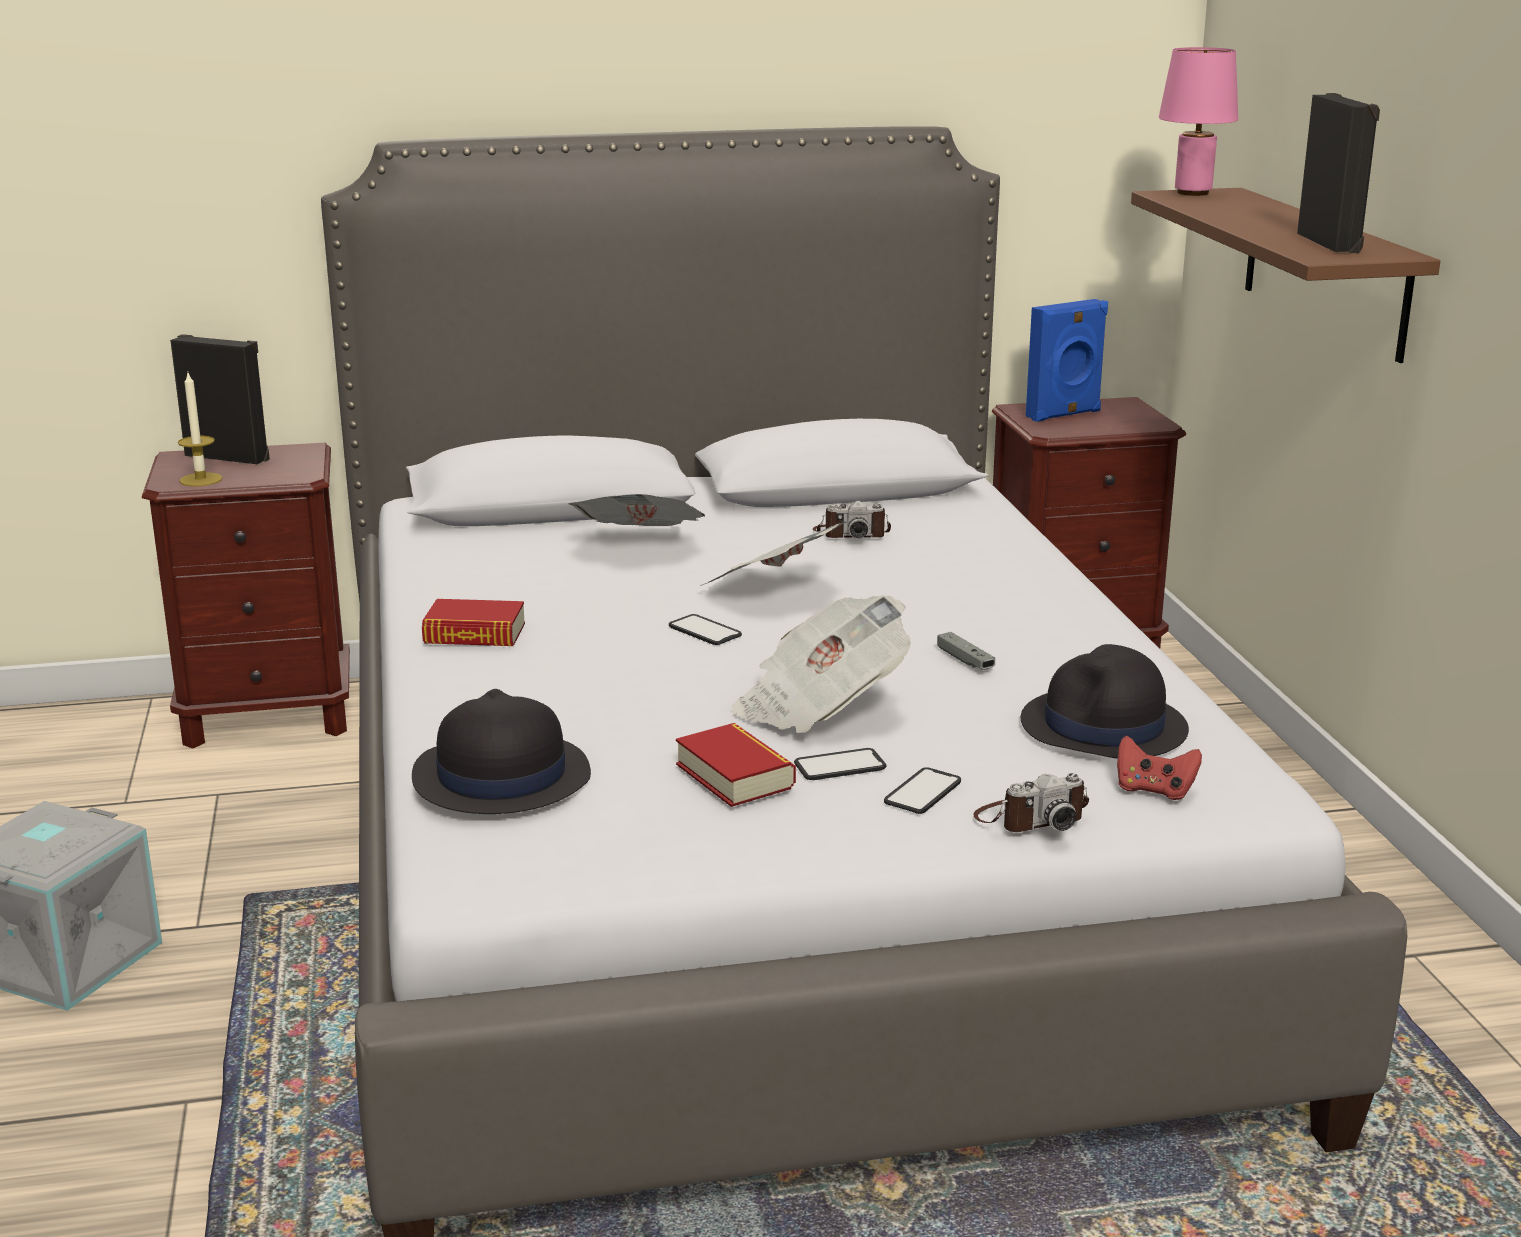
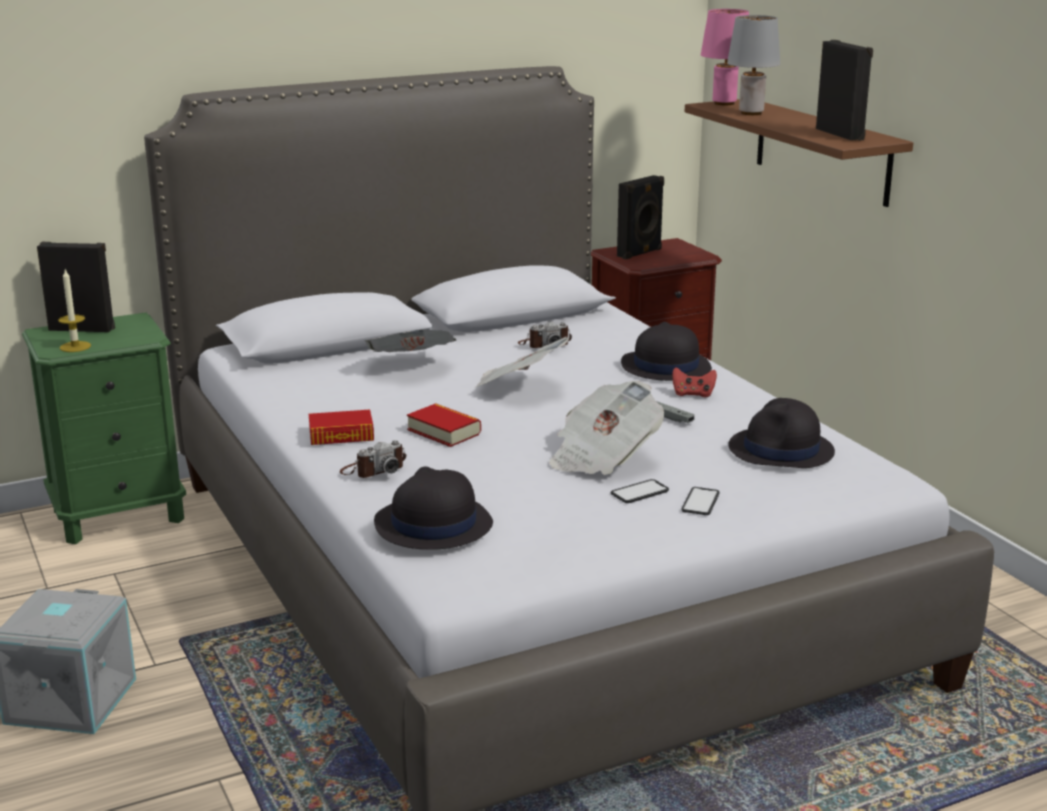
camera: 15 degrees left, 0 degrees up
(268, 716) = (119, 515): brown nightstand -> green nightstand
(705, 631) = (495, 417): phone -> none
(735, 776) = (581, 506): book -> book (444, 432)
(1007, 583) = (665, 367): none -> black hat
(1031, 818) = (774, 509): camera -> camera (373, 470)
(1064, 414) = (640, 253): blue speaker -> black speaker
(1154, 790) = (834, 484): red game controller -> red game controller (693, 394)
(1219, 208) = (751, 113): none -> grey table lamp

